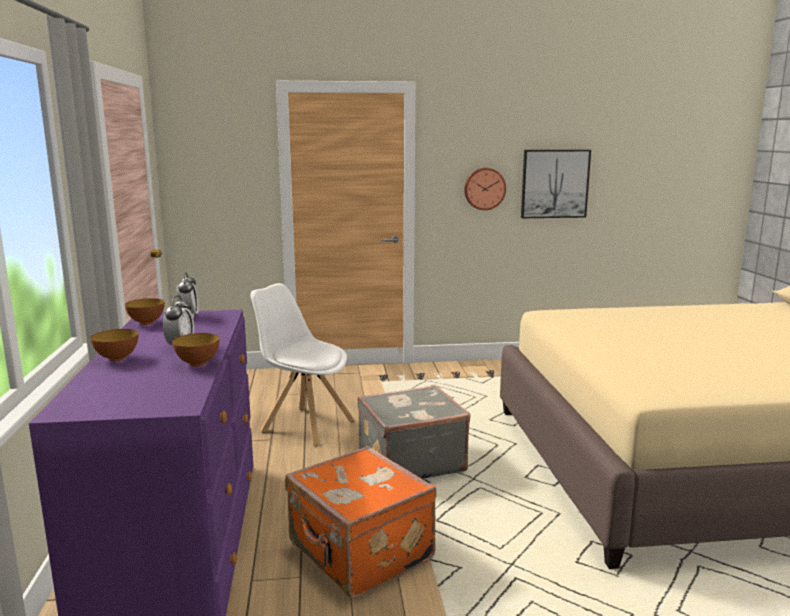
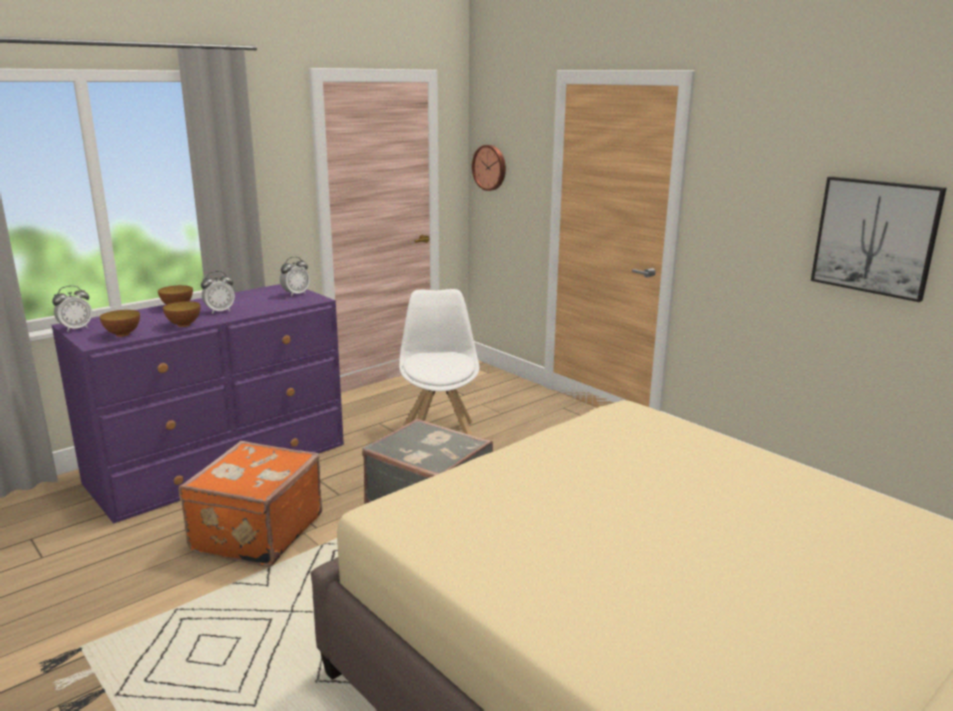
camera: 55 degrees right, 5 degrees up
(88, 411) = (76, 329): none -> alarm clock
(146, 323) = (265, 291): bowl -> bowl (123, 334)
(484, 188) = (766, 227): wall clock -> wall clock (490, 167)

